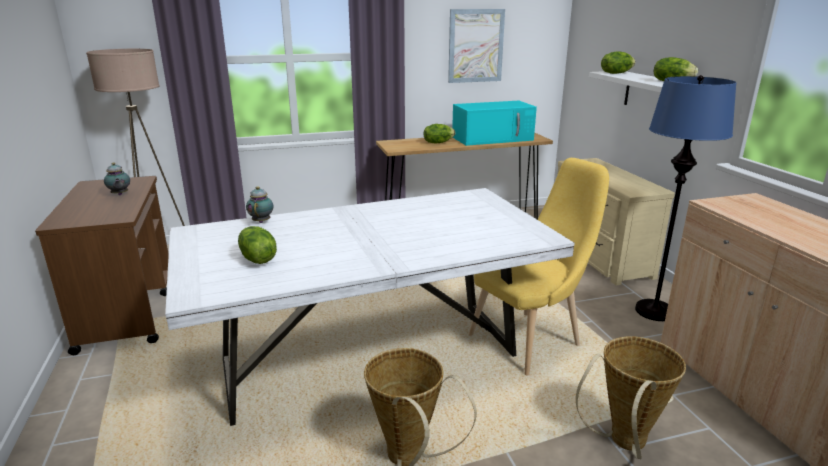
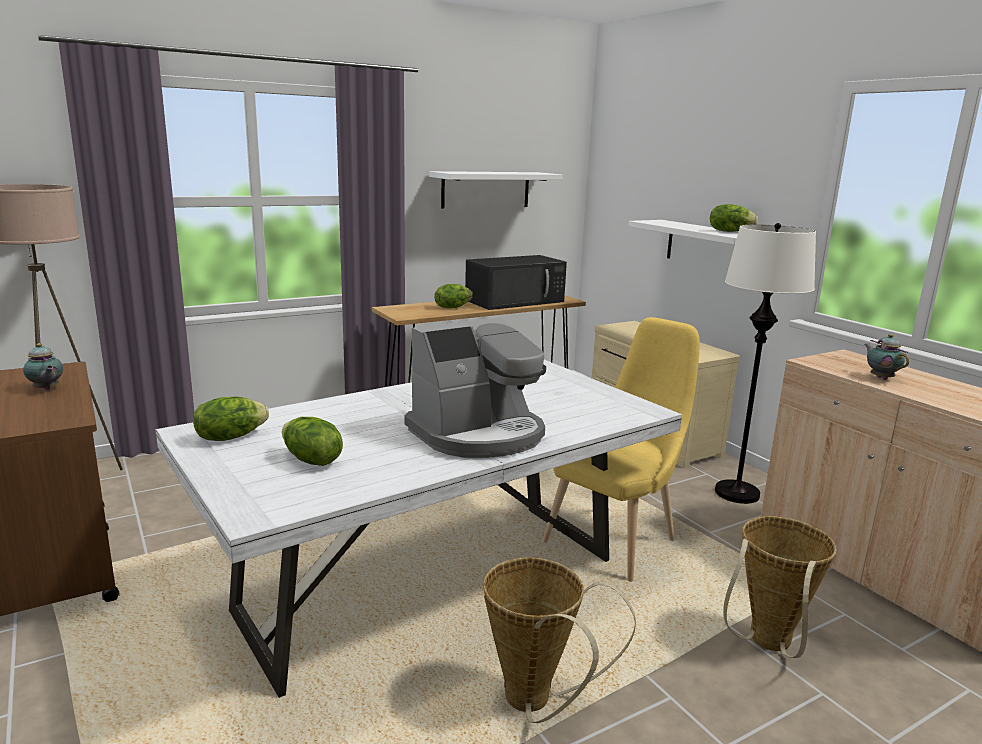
camera: 15 degrees left, 5 degrees down
(262, 221) = (284, 413): teapot -> teapot (880, 378)
(392, 248) = (478, 434): none -> coffee machine
(475, 46) = (485, 189): picture -> white shelf
(493, 138) = (515, 301): turquoise microwave -> black microwave
(616, 73) = (660, 222): lettuce -> lettuce (230, 437)
(655, 311) = (737, 493): blue floor lamp -> white floor lamp

